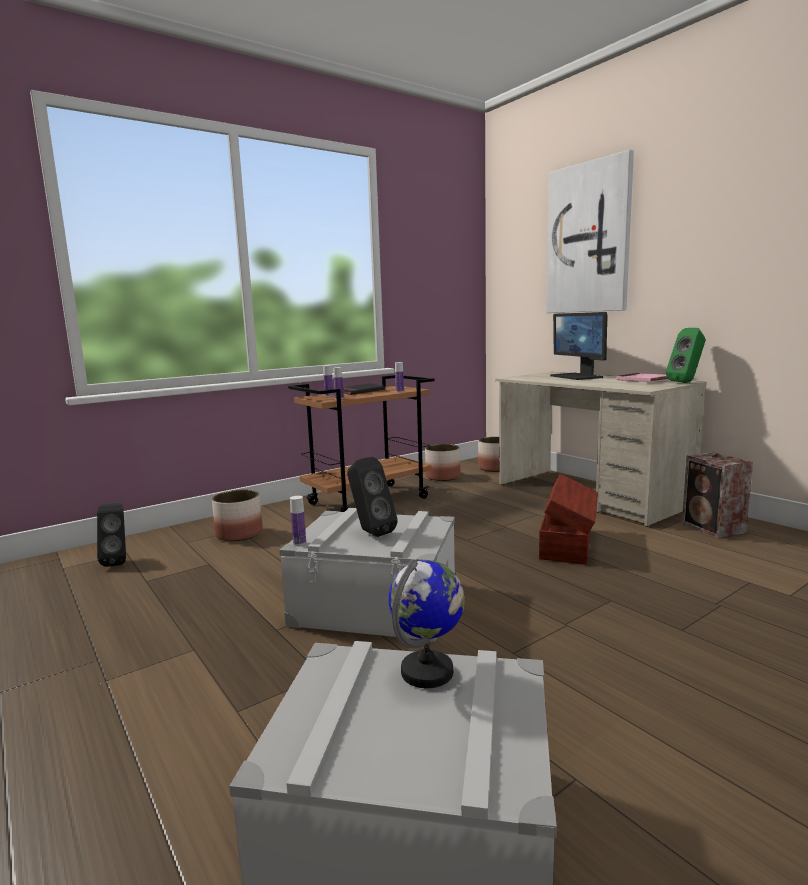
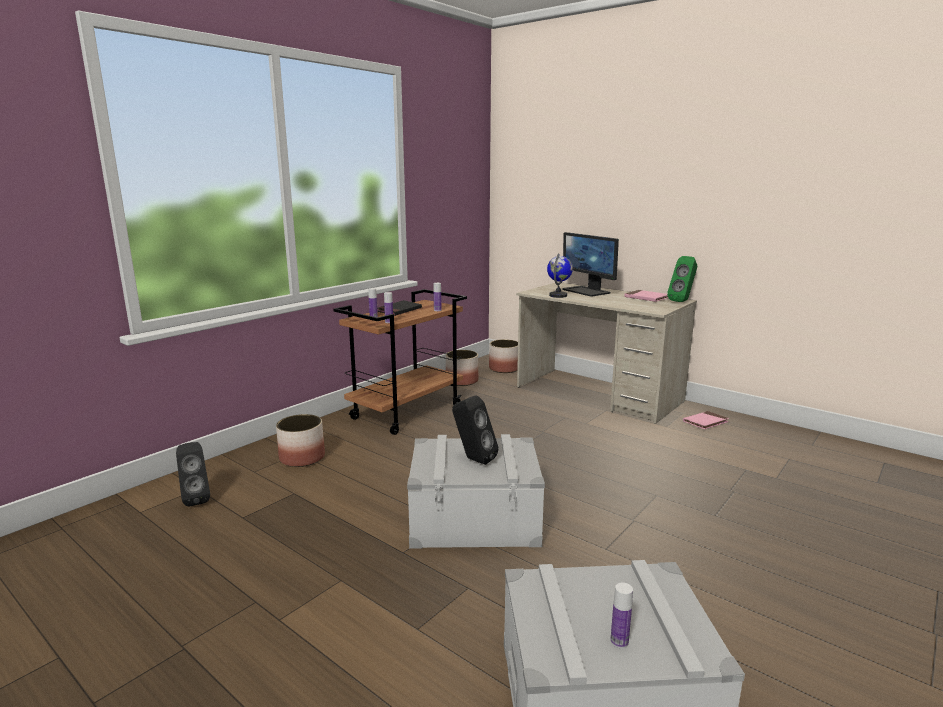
camera: 15 degrees left, 5 degrees up
(299, 542) = (420, 475): bottle -> bottle (619, 641)
(428, 672) = (604, 582): globe -> globe (558, 295)
(568, 543) = (602, 445): brown storage box -> none
(588, 238) = (595, 166): picture -> none
(713, 528) = (705, 422): speaker -> pink book

